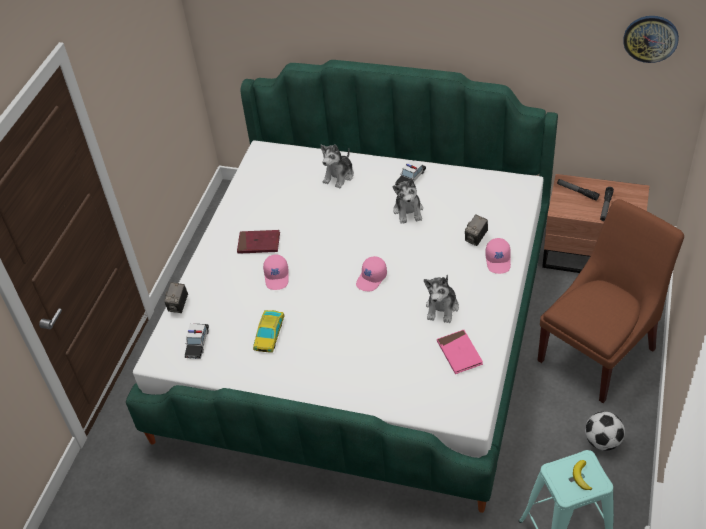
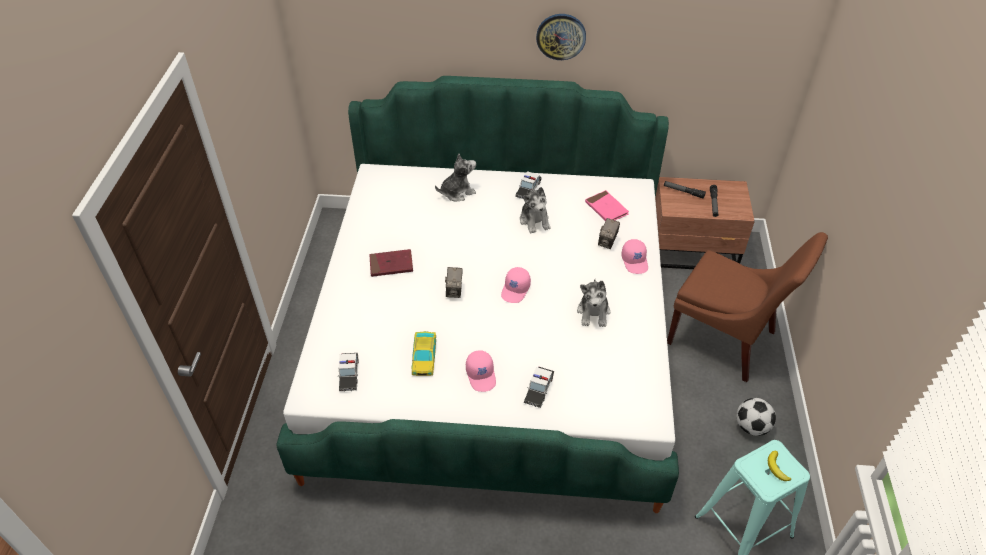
camera: 15 degrees left, 0 degrees up
(178, 305) = (320, 336): camera -> camera (454, 291)
(277, 277) = (418, 297): pink cap -> pink cap (481, 375)
(339, 176) = (457, 192): plush toy -> plush toy turned 135 degrees counterclockwise
(369, 376) = (539, 389): none -> toy car
(459, 353) = (623, 356): pink book -> pink book (606, 208)
(600, 351) = (725, 340): brown chair -> brown chair turned 90 degrees clockwise
(650, 38) = (762, 36): wall clock -> wall clock (561, 36)

